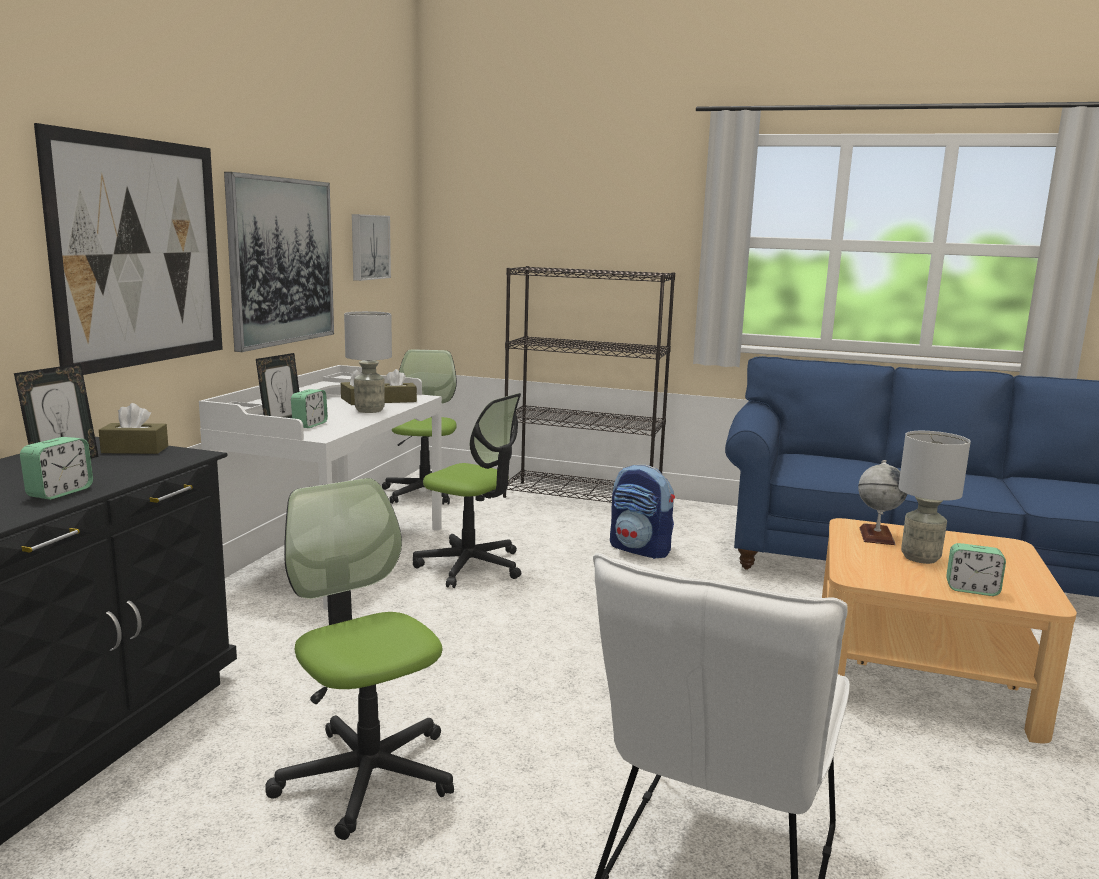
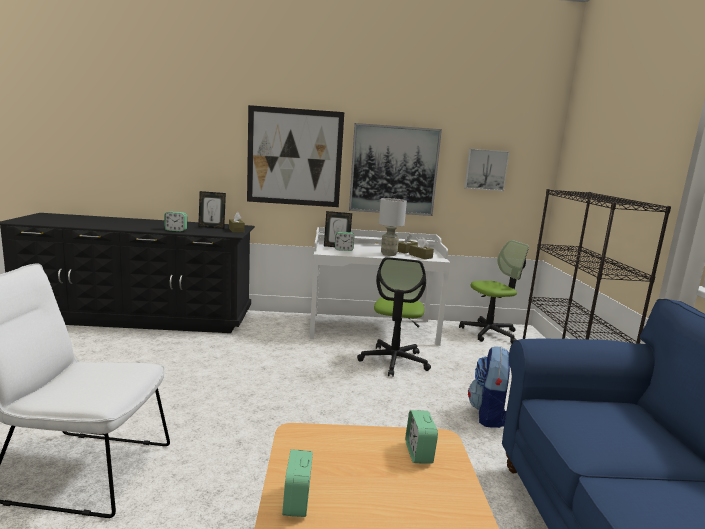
camera: 70 degrees right, 0 degrees up
(367, 776) = (165, 372): office chair -> none
(876, 536) = (419, 453): globe -> alarm clock
(921, 558) = (371, 476): grey table lamp -> none

